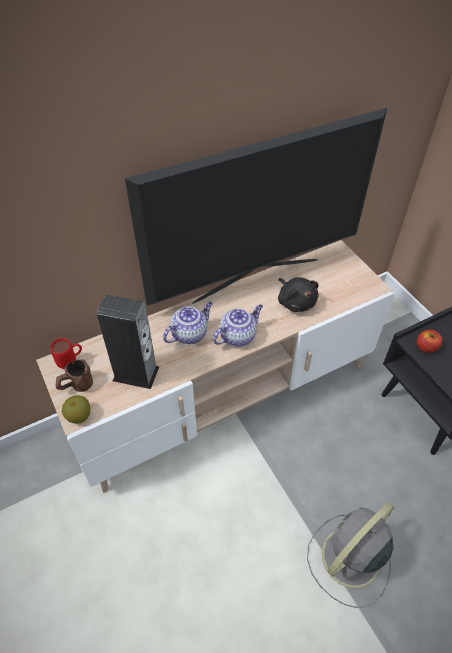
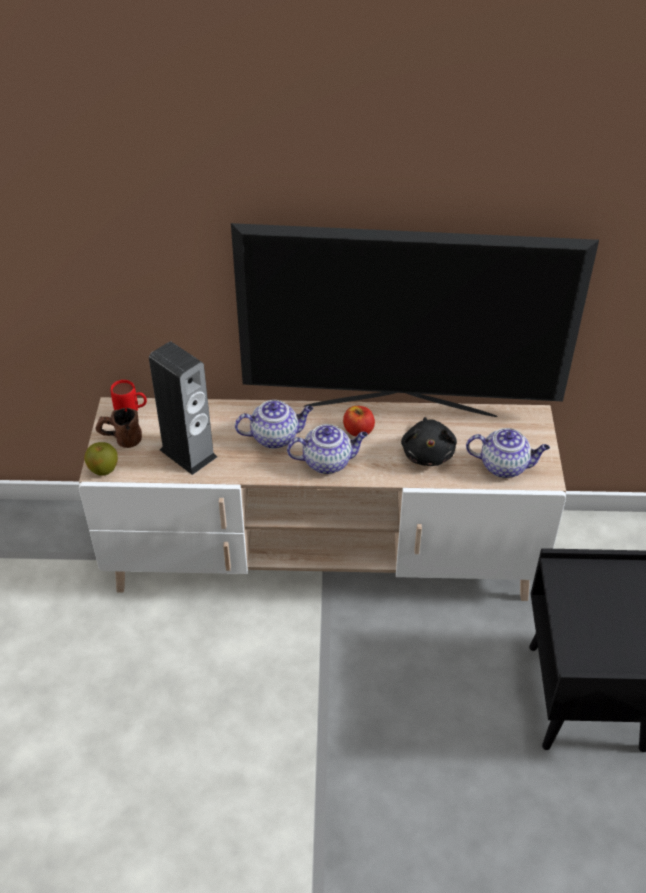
camera: 30 degrees right, 5 degrees down
(347, 290) = (505, 466): none -> teapot
(348, 559) = (340, 802): grey fan -> none
(426, 347) = (574, 583): apple -> apple (358, 431)

